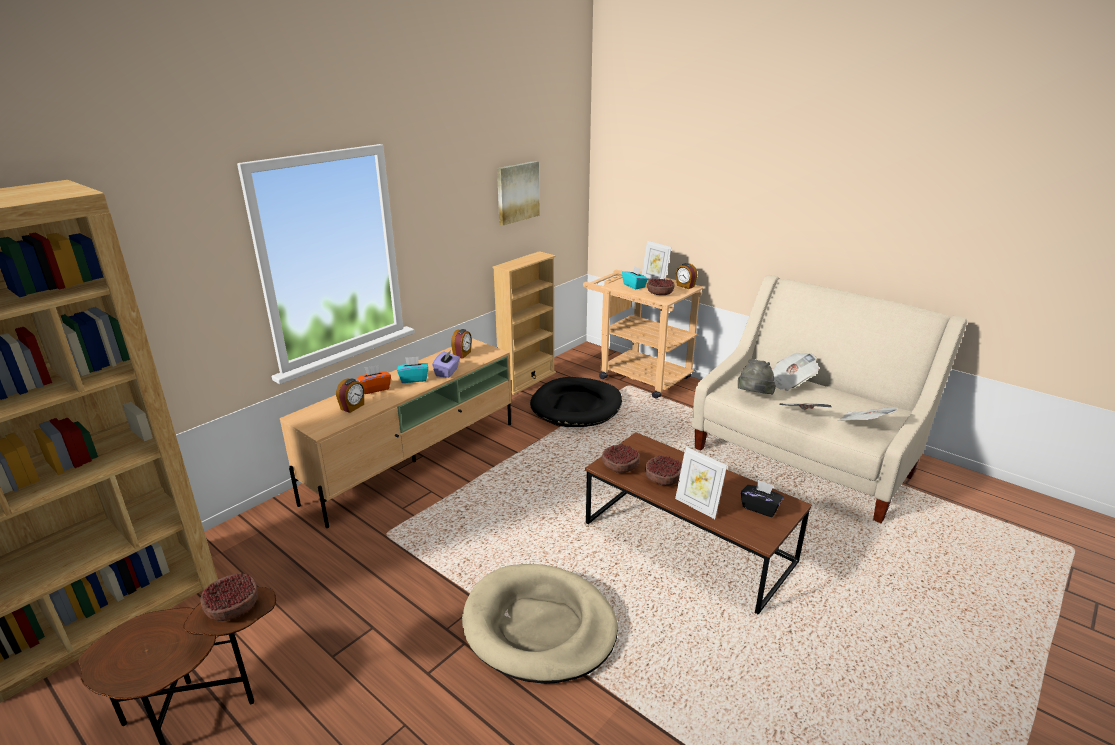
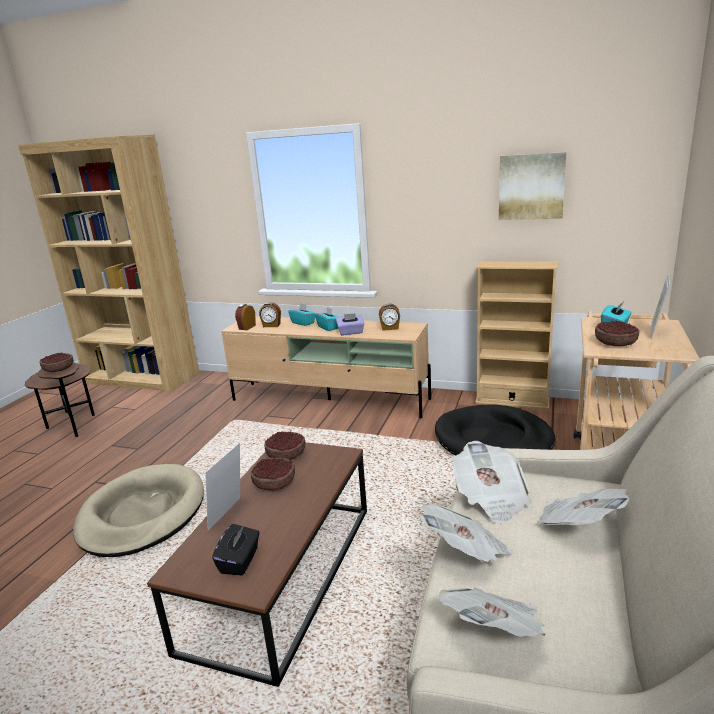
camera: 70 degrees right, 5 degrees down
(375, 389) = (303, 323): orange tissue box -> turquoise tissue box
(685, 286) = (674, 350): alarm clock -> alarm clock (246, 327)
(754, 397) = (491, 499): grey hat -> newspaper

